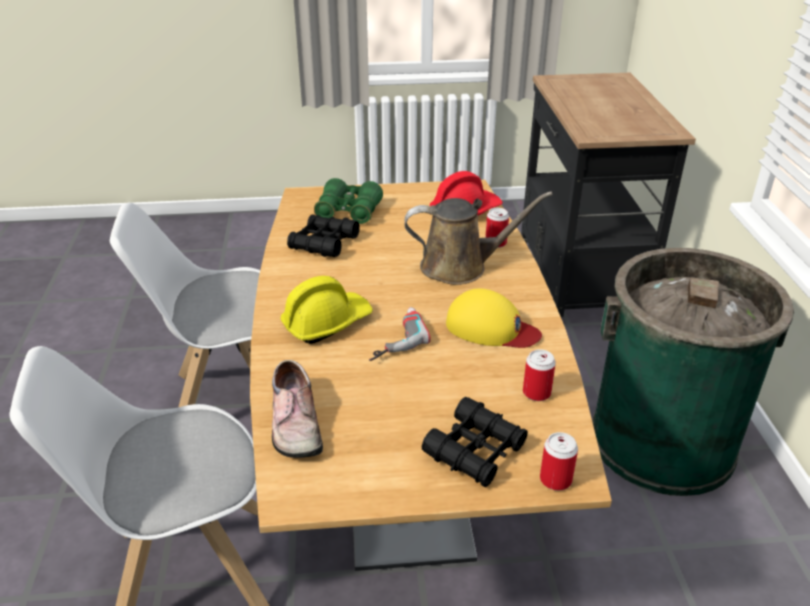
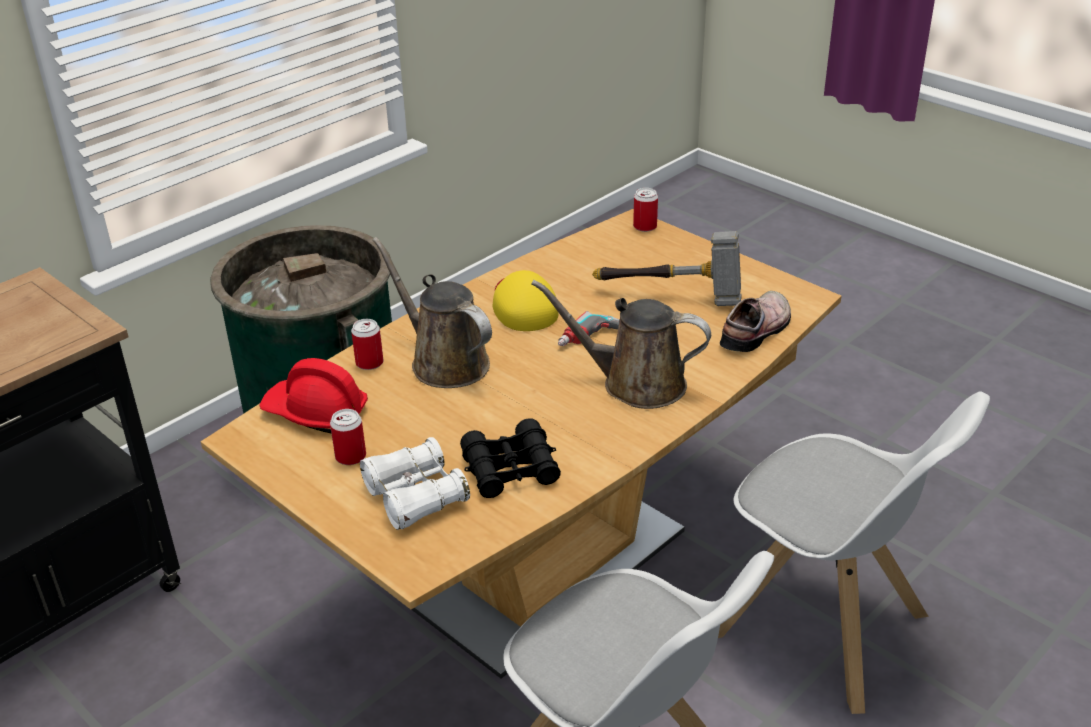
camera: 130 degrees left, 0 degrees up
(326, 323) = (635, 383): yellow hard hat -> brown watering can
(349, 212) = (415, 496): green binoculars -> white binoculars
(404, 409) = (672, 297): none -> hammer
(475, 450) = (665, 258): black binoculars -> none
(536, 393) = (574, 259): can -> can (350, 456)

